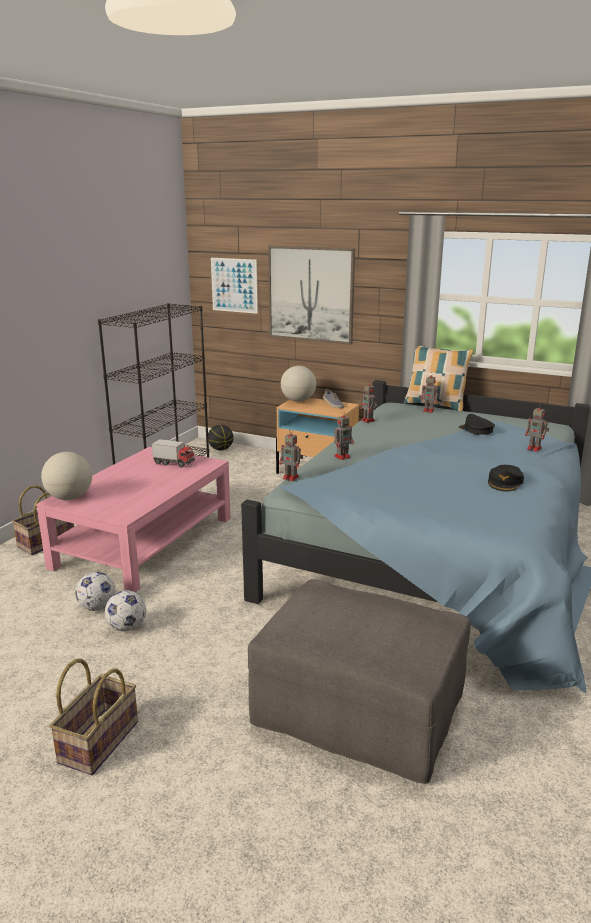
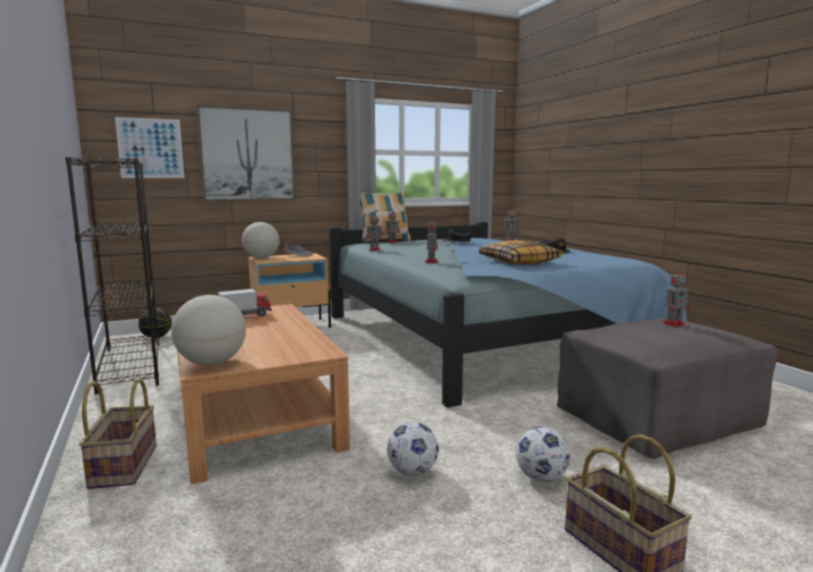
camera: 50 degrees left, 10 degrees down
(97, 607) = (343, 477): football -> football (541, 478)
(145, 541) = (253, 414): pink coffee table -> brown coffee table
(291, 477) = (443, 274): toy robot -> toy robot (674, 324)
(390, 487) = (519, 262): none -> pillow

